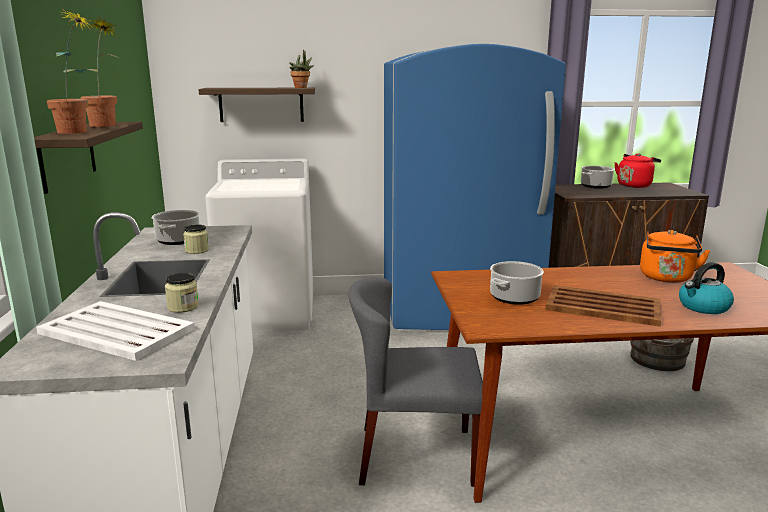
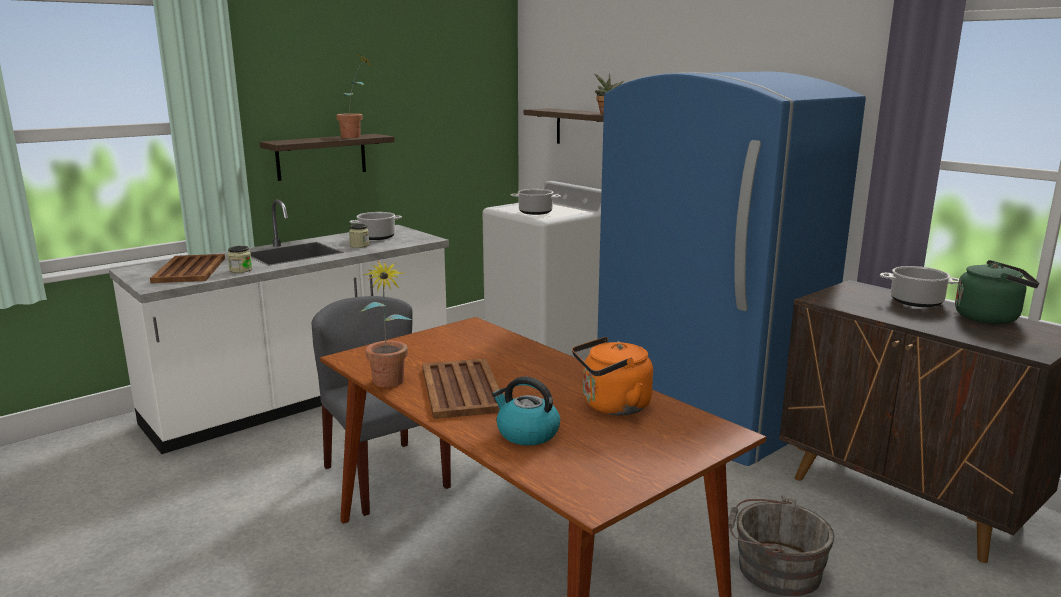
camera: 55 degrees right, 0 degrees up
(78, 132) = (302, 140): potted plant -> potted plant (388, 385)
(116, 331) = (190, 269): white tray -> brown tray
(514, 297) = (442, 354): cooking pot -> cooking pot (536, 212)
(635, 185) = (990, 318): red kettle -> green kettle

